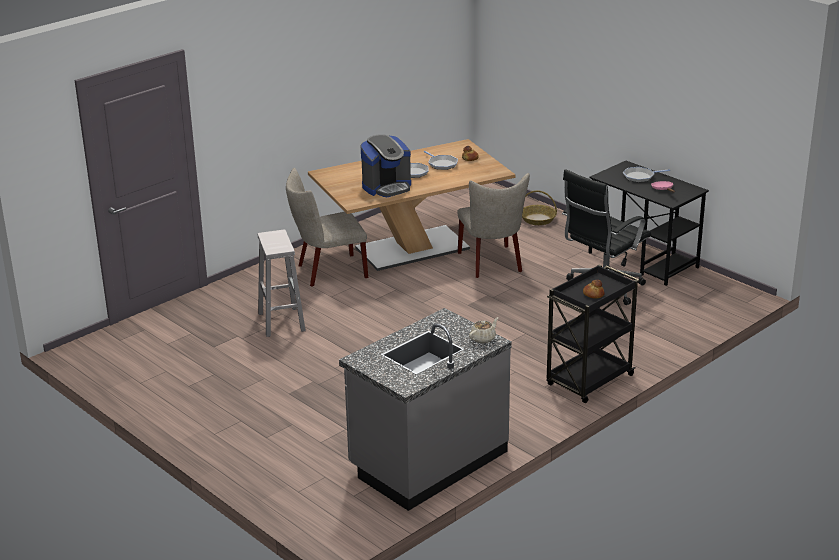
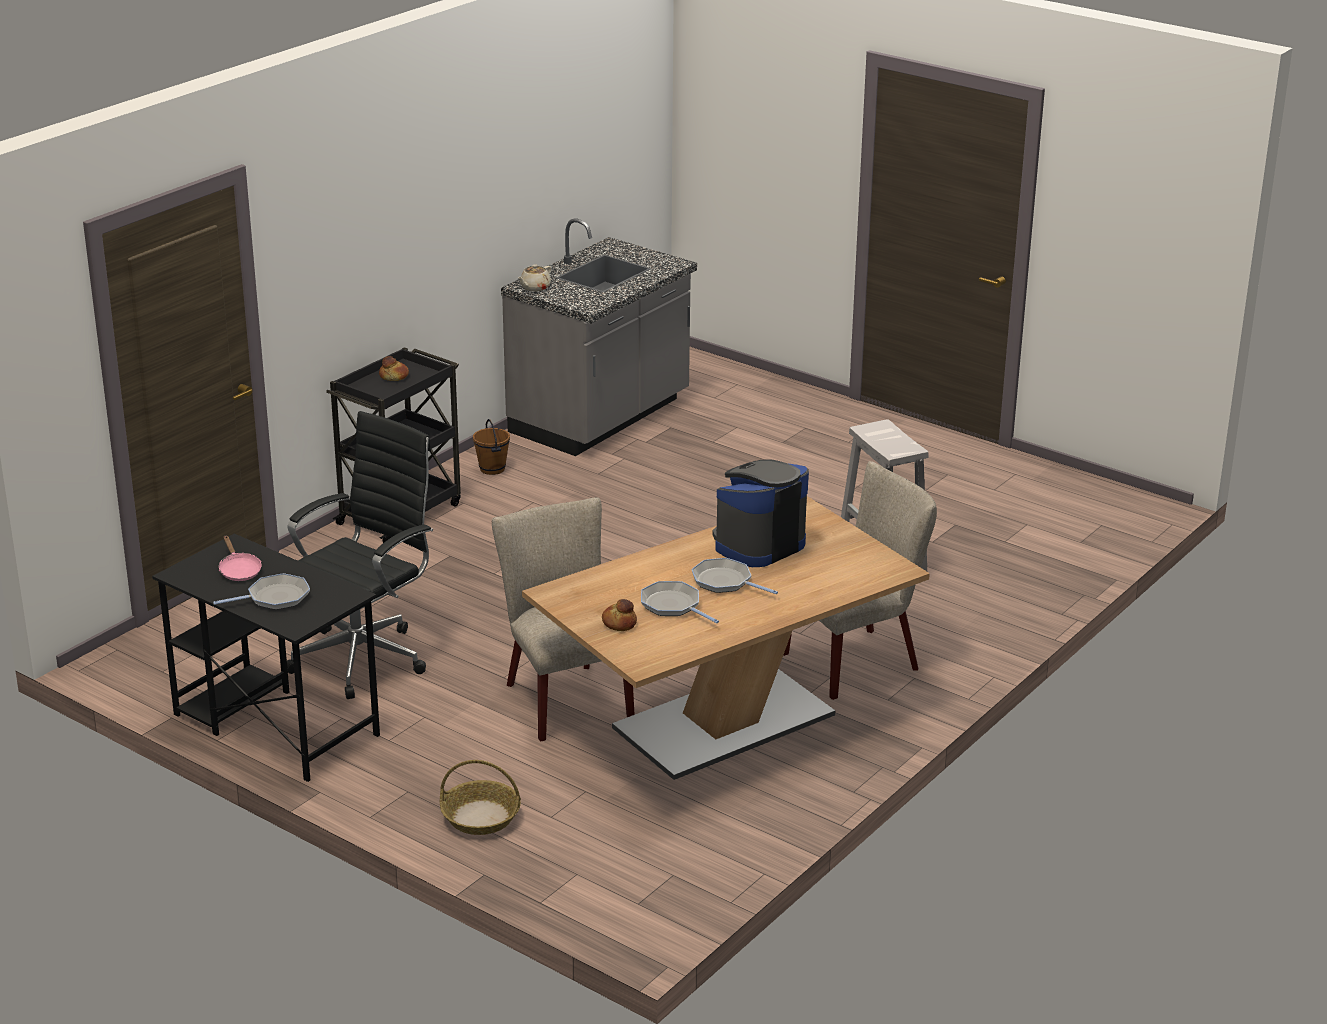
camera: 170 degrees right, 0 degrees up
(521, 414) = (493, 469): none -> brown bucket

